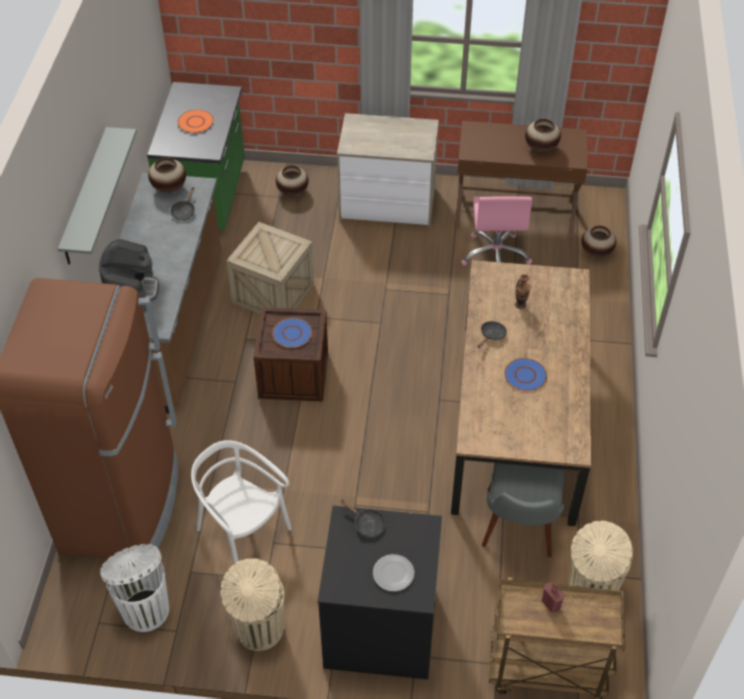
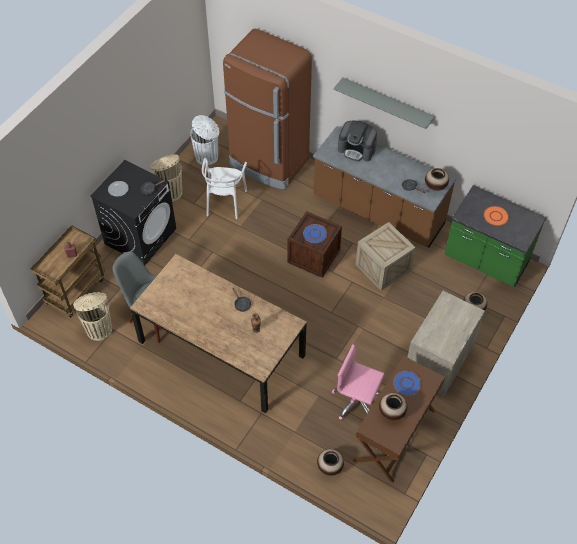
camera: 115 degrees right, 5 degrees up
(242, 532) = (225, 202): white chair -> white chair turned 120 degrees clockwise
(525, 375) = (204, 307): blue plate -> blue plate (407, 383)

